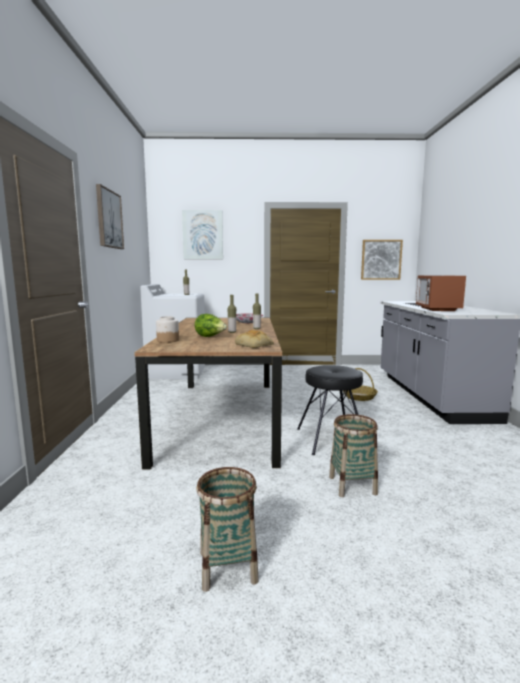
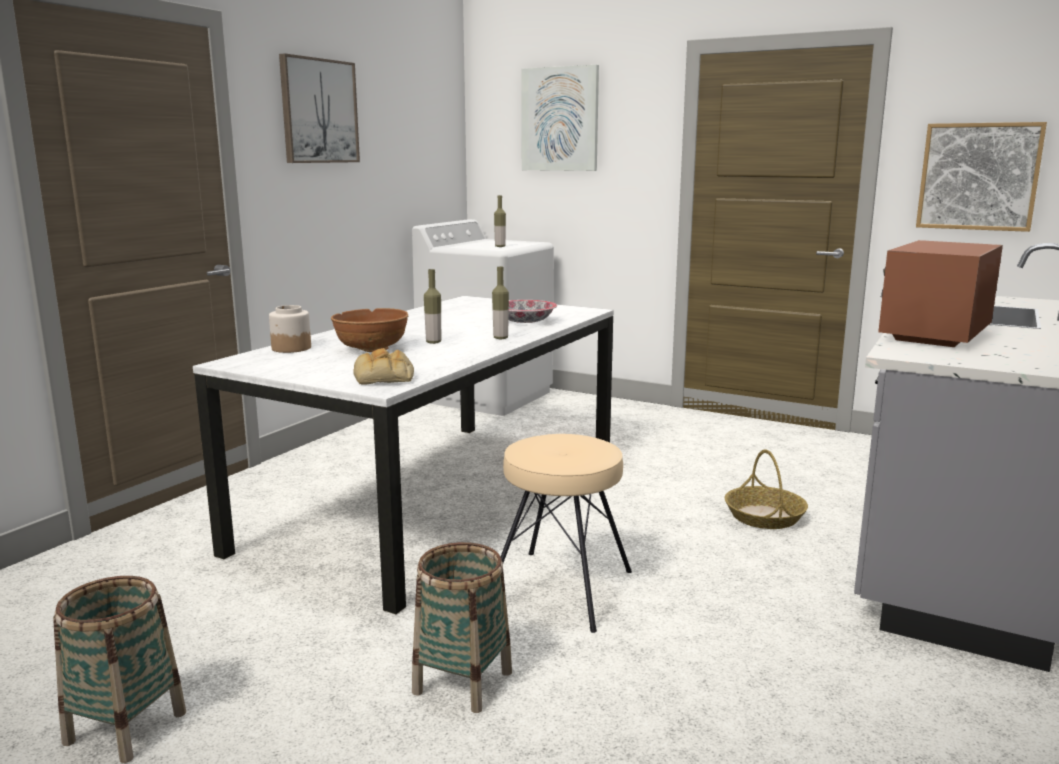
camera: 30 degrees right, 5 degrees up
(210, 337) = (371, 348): lettuce -> brown bowl
(222, 416) = (440, 497): brown dining table -> white dining table
(331, 439) = (561, 589): black stool -> beige stool

